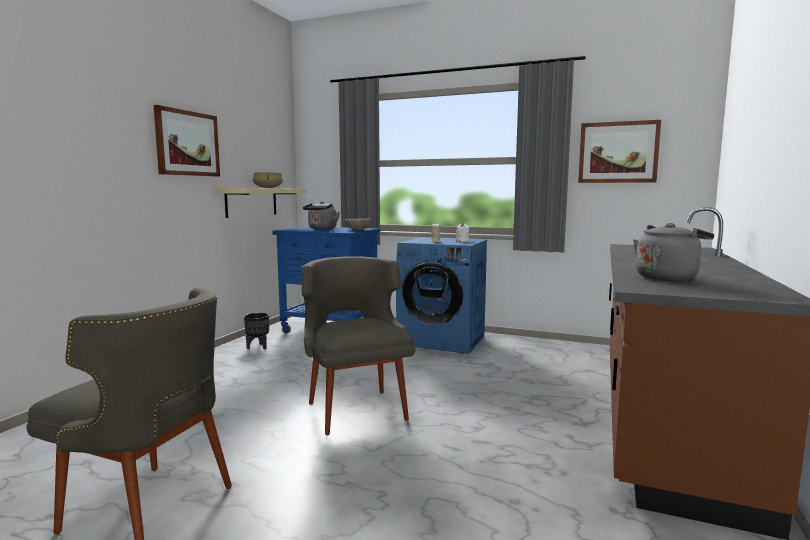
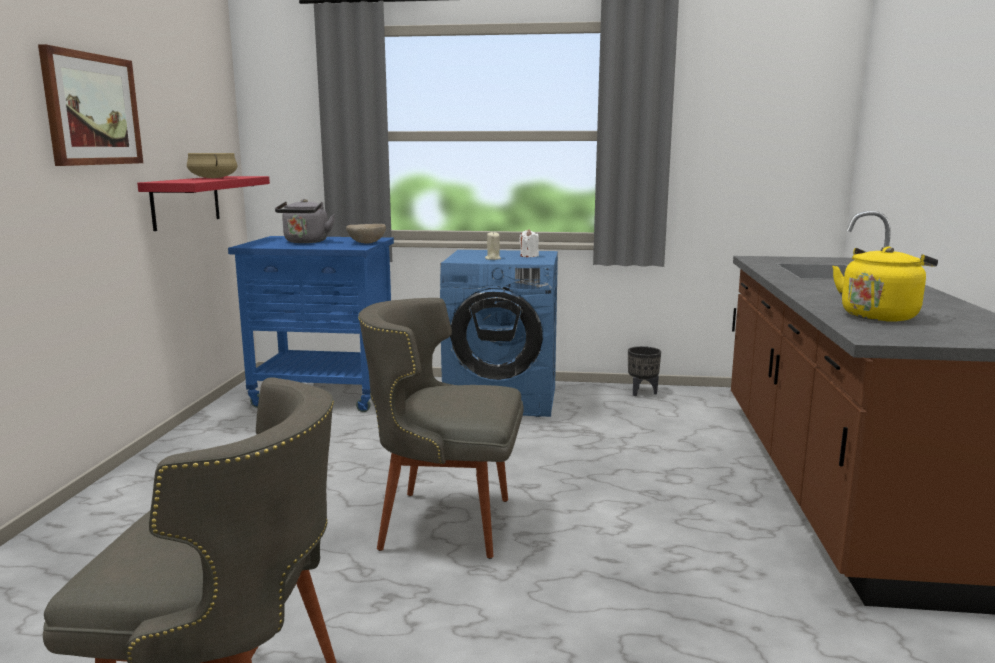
camera: 15 degrees left, 5 degrees up
(251, 202) = (186, 201): beige shelf -> red shelf
(257, 347) = (226, 435): black planter -> black planter (642, 392)
(357, 412) = (447, 524): grey chair -> grey chair turned 45 degrees counterclockwise
(618, 152) = (732, 127): picture -> none
(667, 277) = (880, 315): grey kettle -> yellow kettle

